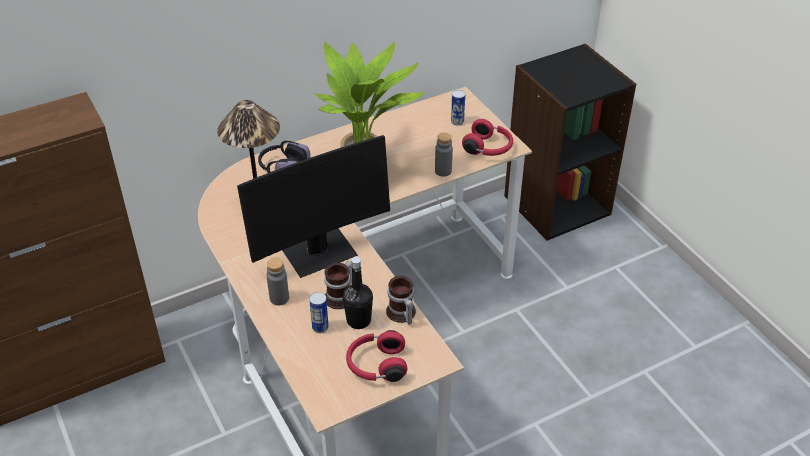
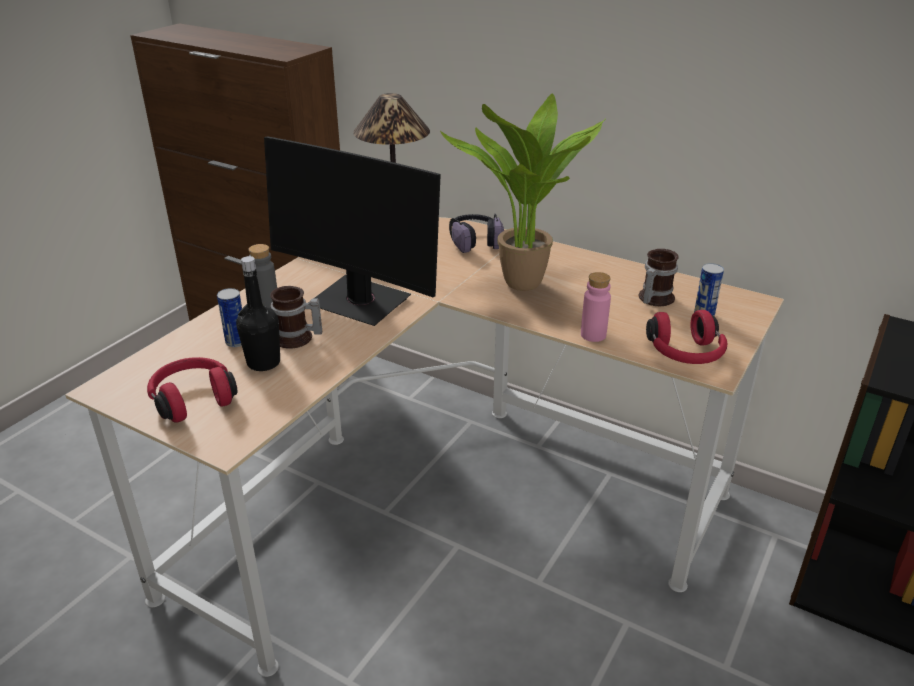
camera: 60 degrees right, 10 degrees down
(400, 314) = (295, 388): mug -> mug (653, 298)
(443, 171) = (593, 335): grey bottle -> pink bottle

